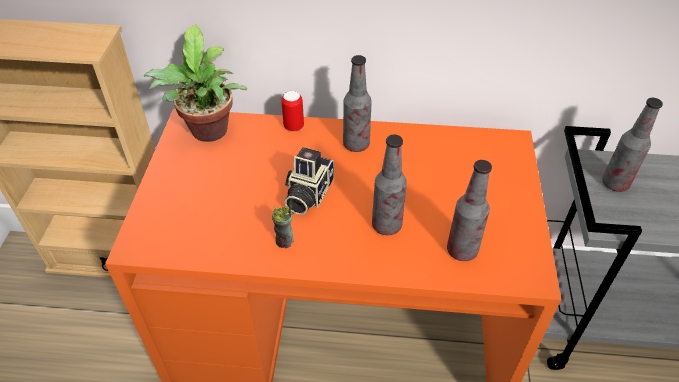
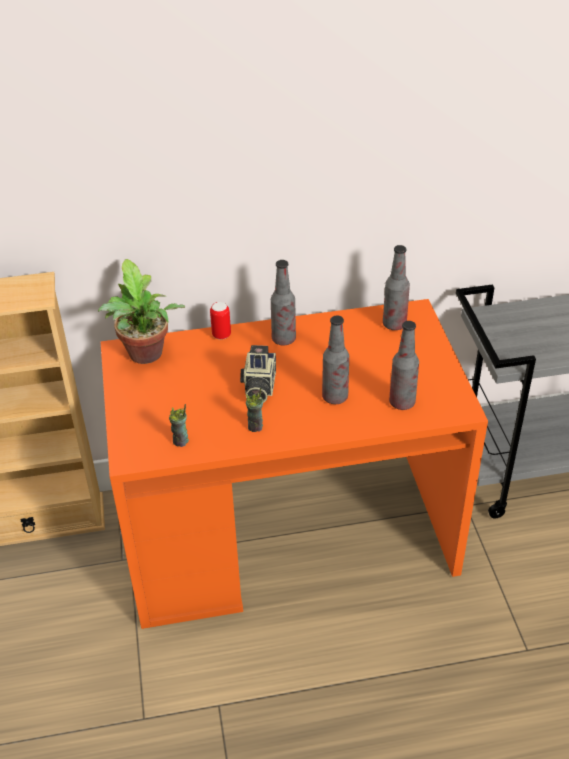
camera: 15 degrees left, 5 degrees down
(197, 240) = (181, 441): none -> cup
(615, 183) = (507, 329): bottle -> bottle (394, 324)

